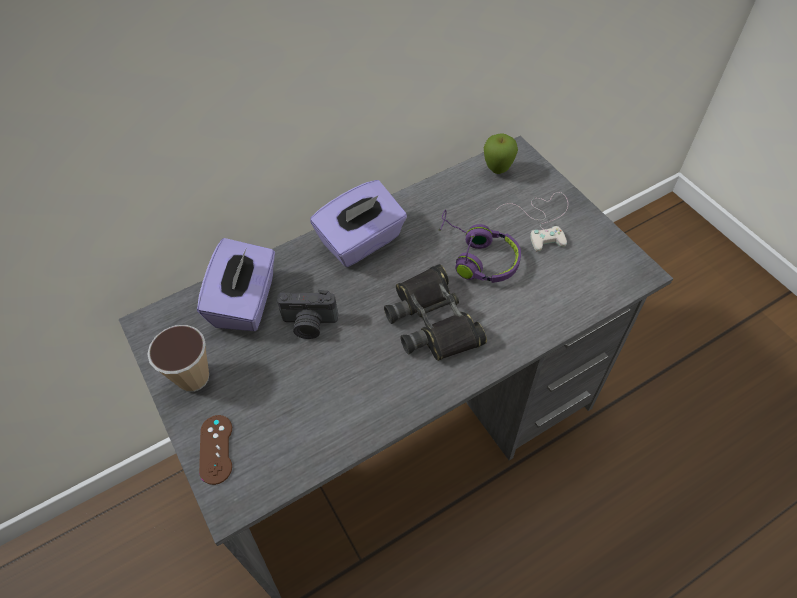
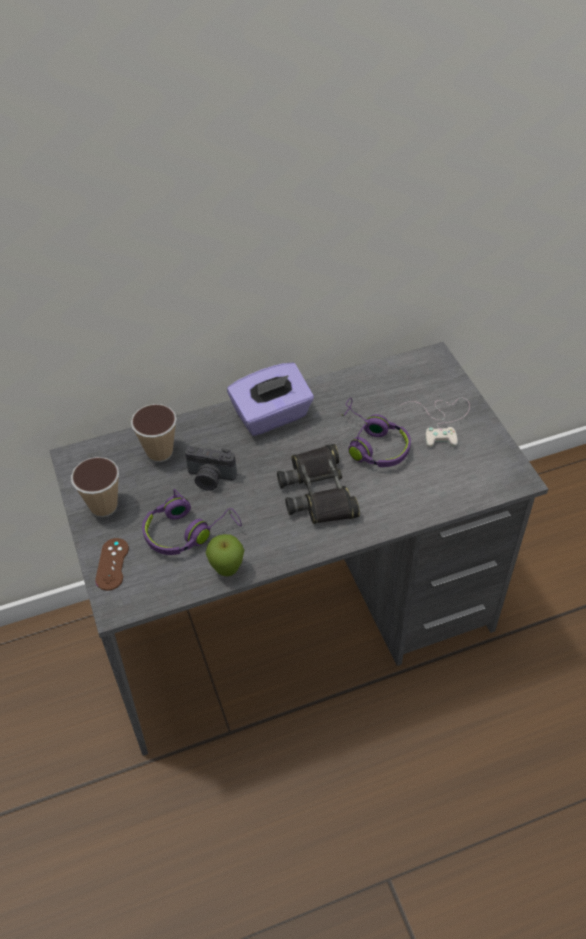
camera: 10 degrees right, 5 degrees down
(246, 302) = (159, 452): purple tissue box -> cup
(297, 392) = (188, 531): none -> purple headphones
(497, 171) = (412, 371): apple -> apple (227, 570)

